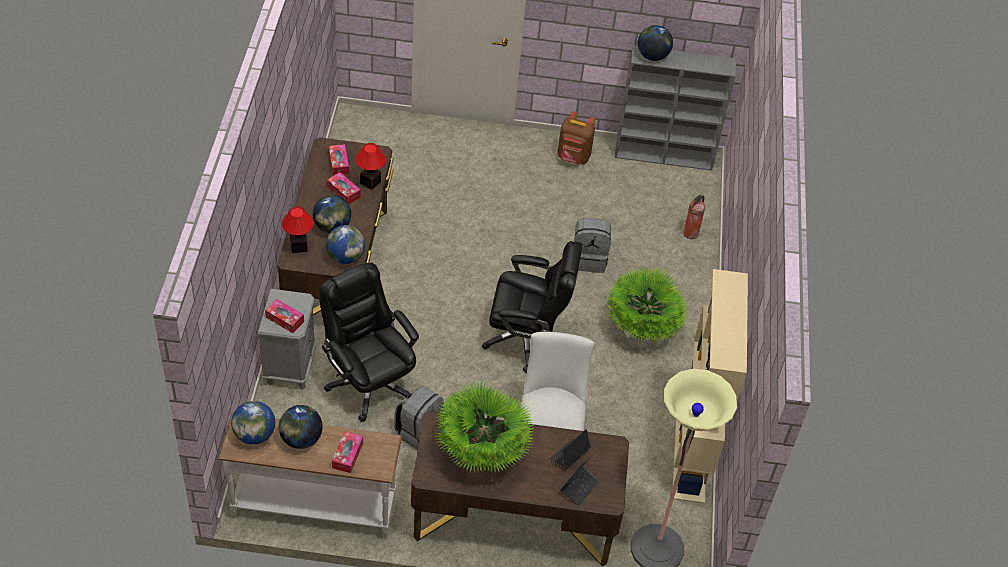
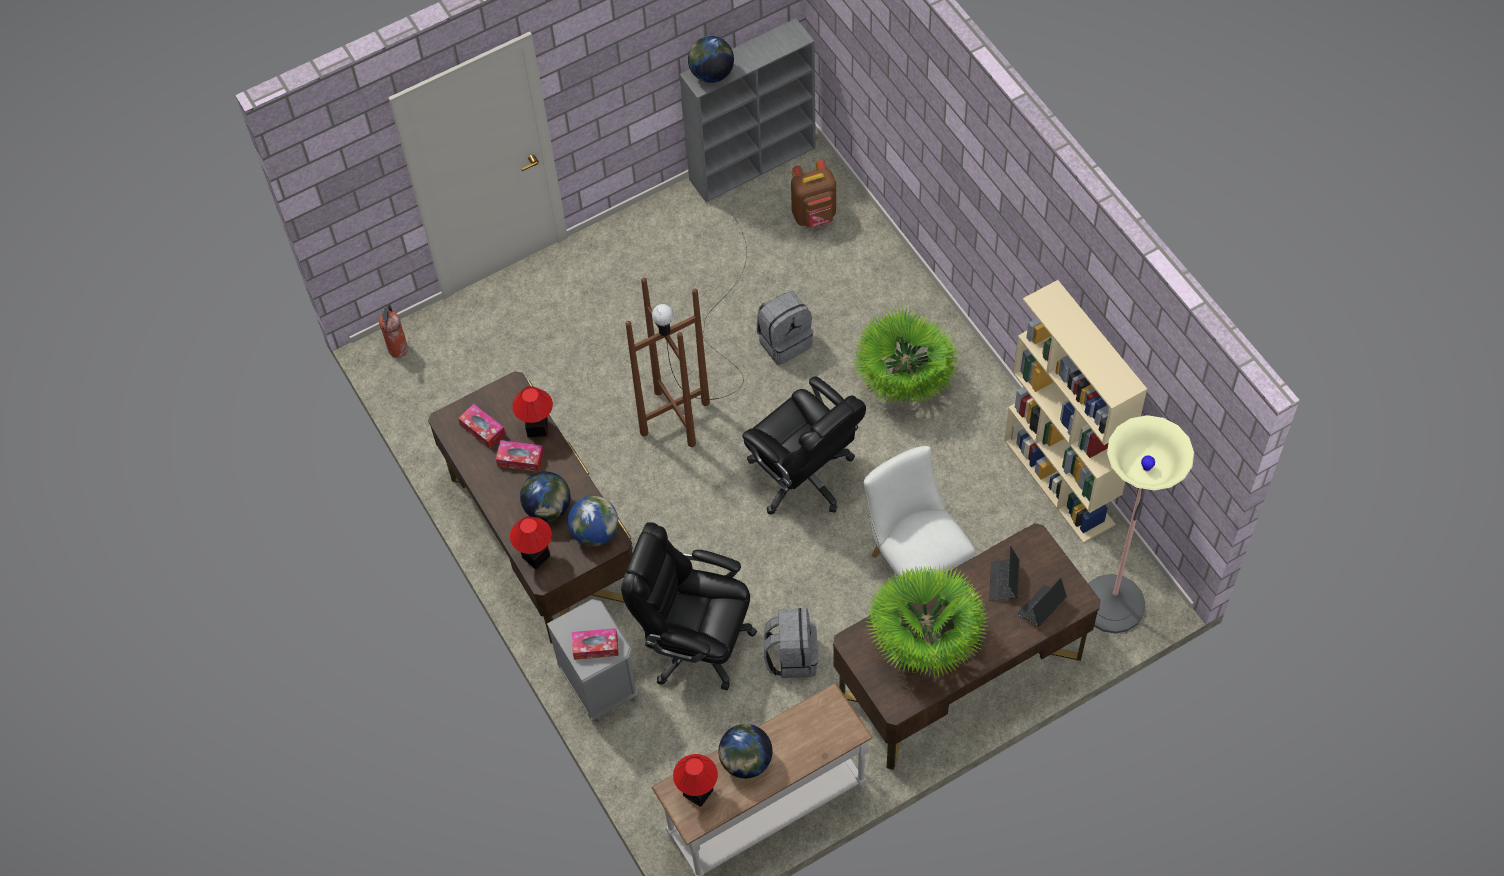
camera: 30 degrees left, 10 degrees up
(254, 434) = (697, 792): globe -> table lamp
(347, 455) = (806, 743): tissue box -> none
(521, 241) = (700, 370): none -> brown floor lamp
(527, 338) = (803, 476): black office chair -> black office chair turned 75 degrees clockwise
(573, 158) = (664, 232): brown backpack -> brown backpack (814, 215)
(579, 488) = (1041, 607): laptop -> laptop turned 135 degrees counterclockwise
(690, 234) = (857, 239): fire extinguisher -> fire extinguisher (398, 350)

